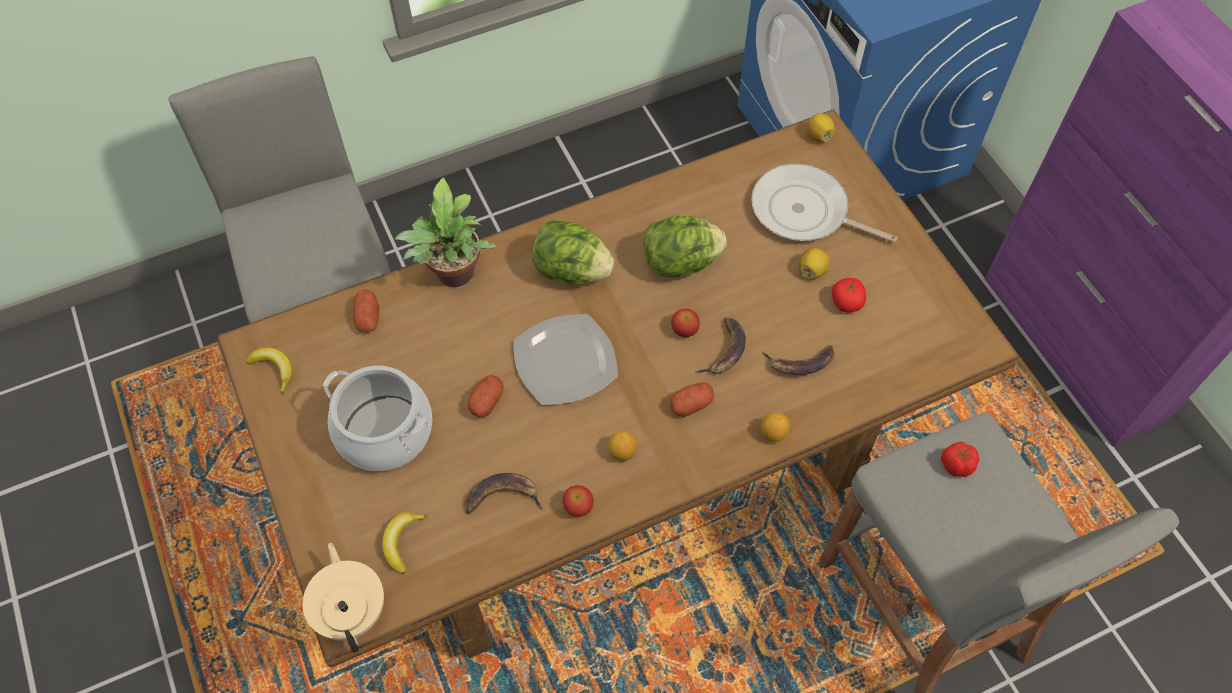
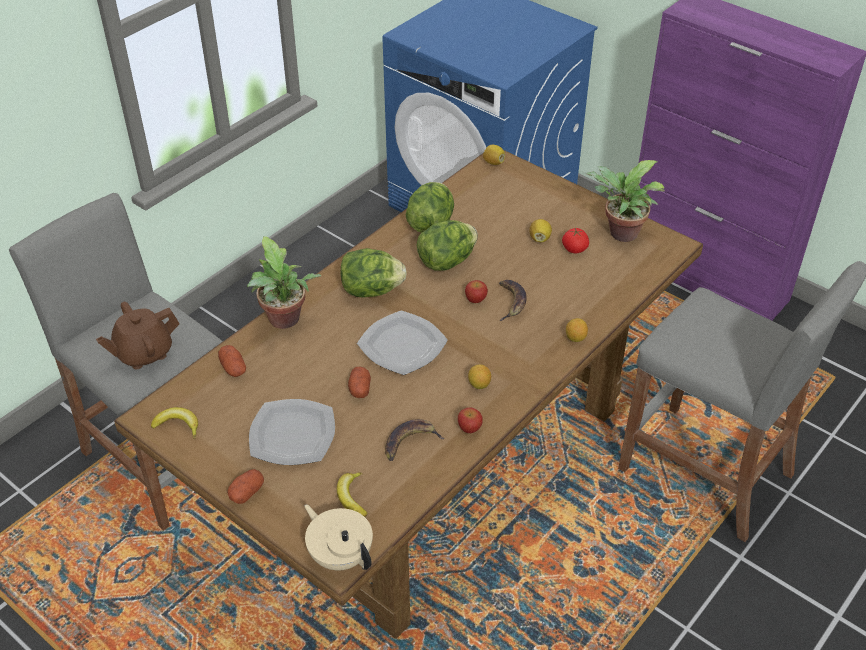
camera: 25 degrees left, 15 degrees down
(296, 256) = (144, 353): none -> brown teapot
(385, 432) = (293, 434): cooking pot -> plate
(691, 200) = (430, 224): none -> lettuce
(691, 404) = (508, 340): potato -> potato (247, 492)
(800, 363) = (567, 292): banana -> none
(804, 212) = (512, 207): frying pan -> none
(917, 302) = (620, 234): none -> potted plant
(955, 465) = (701, 319): tomato -> none

